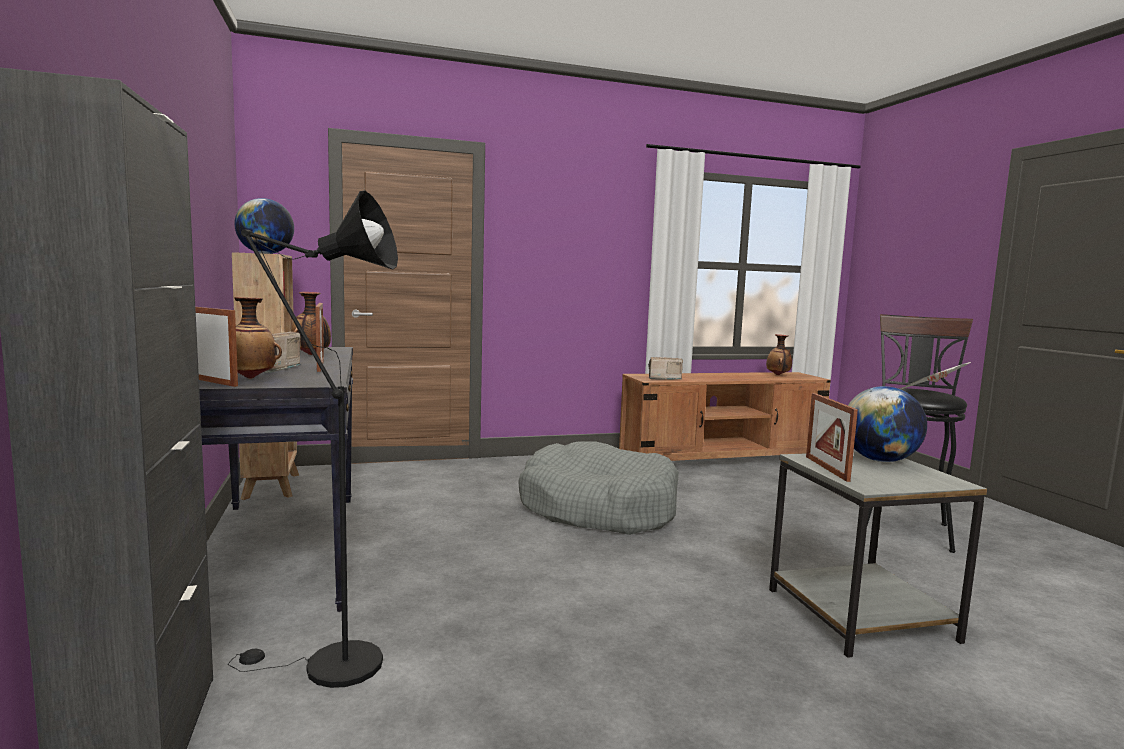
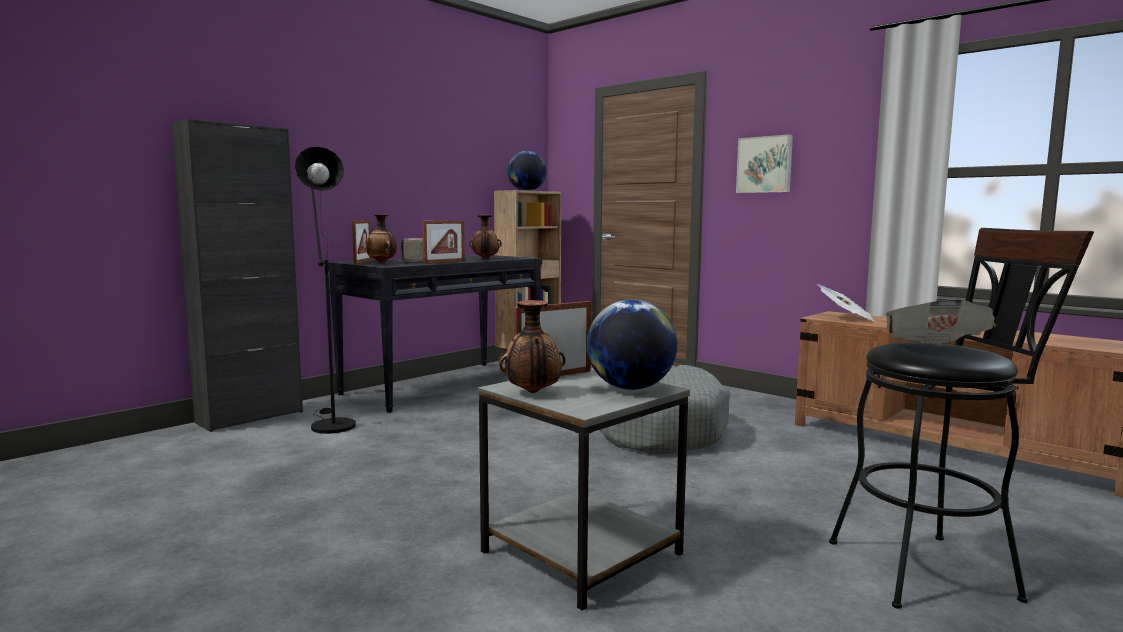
camera: 60 degrees right, 0 degrees up
(549, 245) = (765, 165): none -> picture
(663, 378) = (846, 319): radio -> newspaper
(778, 375) = (1068, 339): vase -> vase (533, 393)

